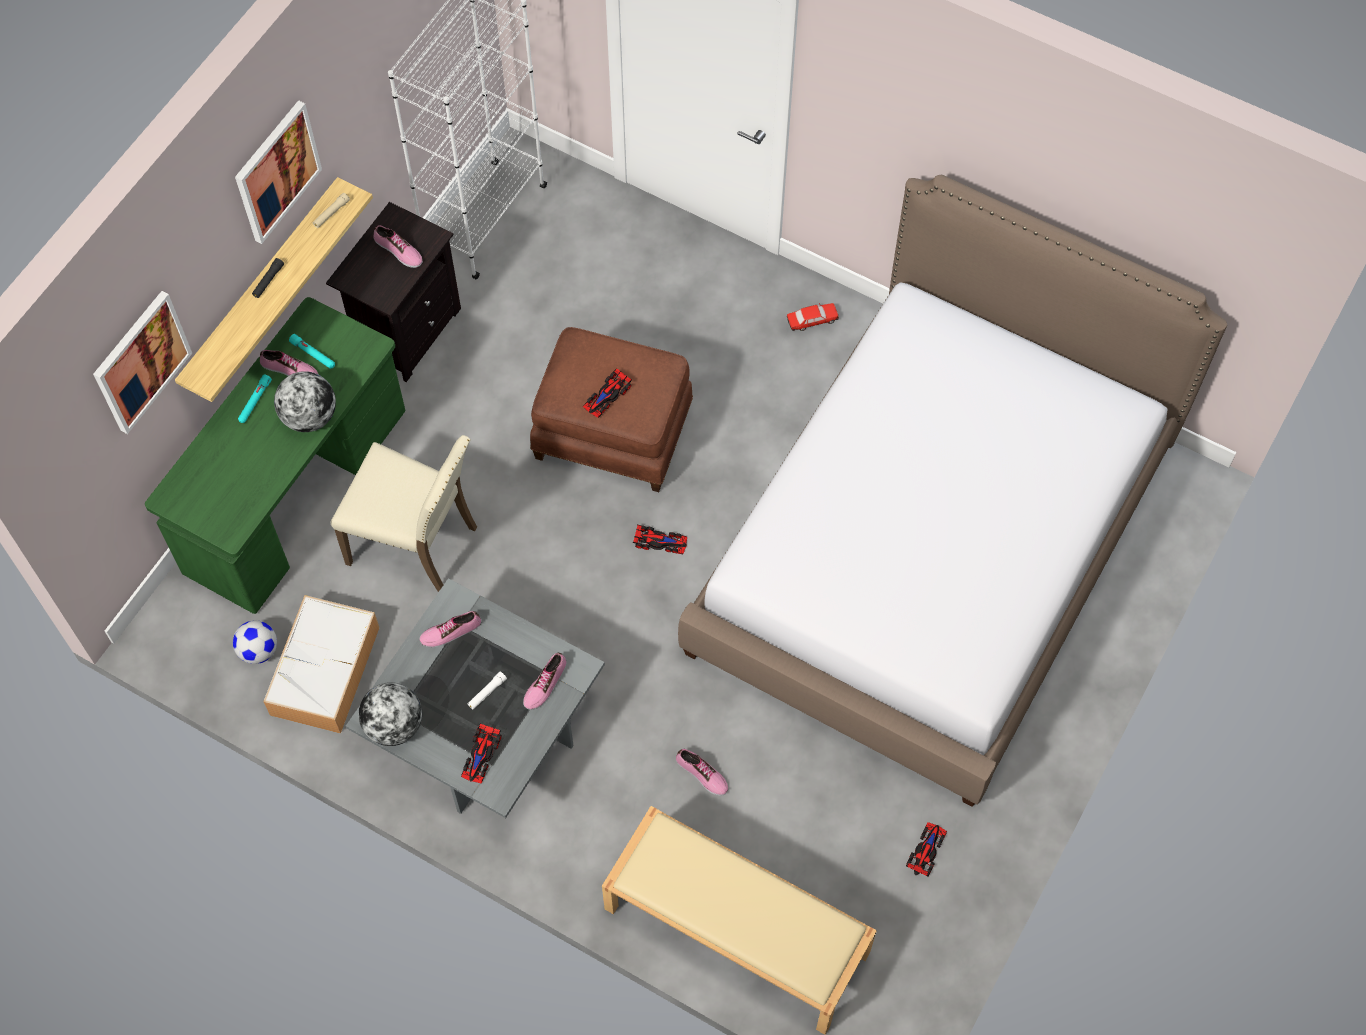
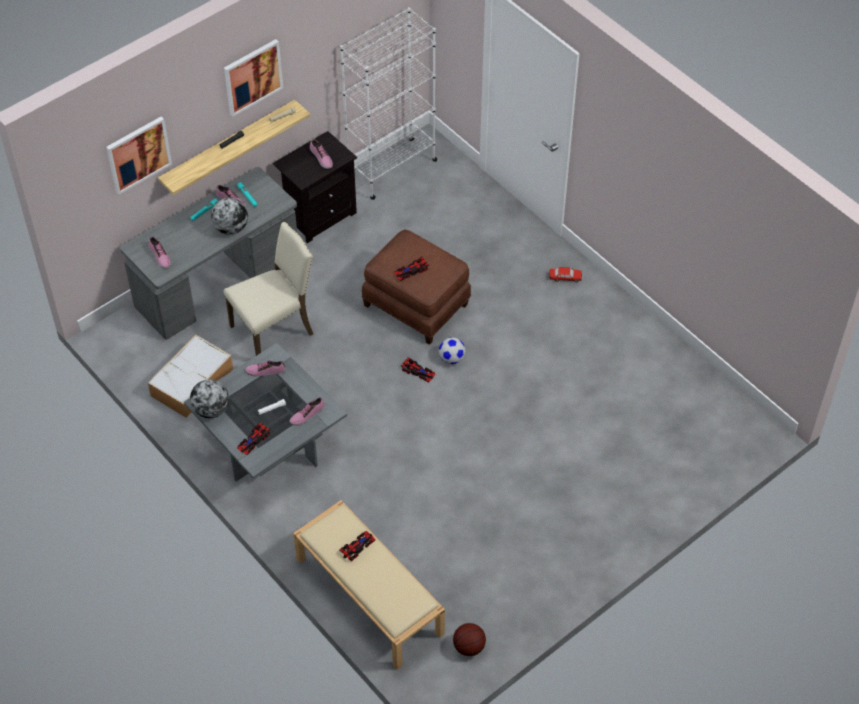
camera: 20 degrees right, 10 degrees down
(259, 650) = (159, 360): football -> football (452, 358)
(296, 492) = (218, 283): green desk -> grey desk
(416, 543) = (274, 330): beige chair -> beige chair turned 75 degrees counterclockwise
(701, 774) = (386, 505): shoe -> shoe (159, 256)
(913, 960) = (469, 647): none -> basketball
(926, 850) = (504, 589): toy car -> toy car (357, 546)
(931, 550) = (582, 425): bed -> none

